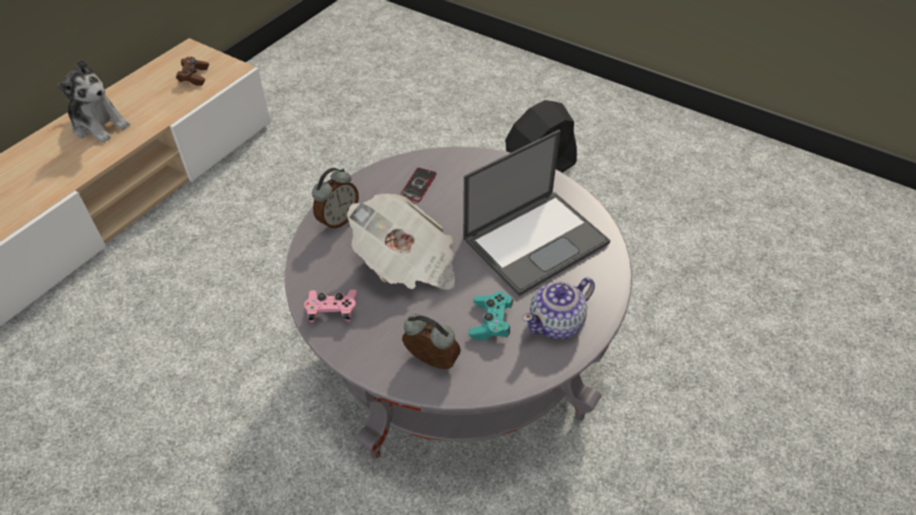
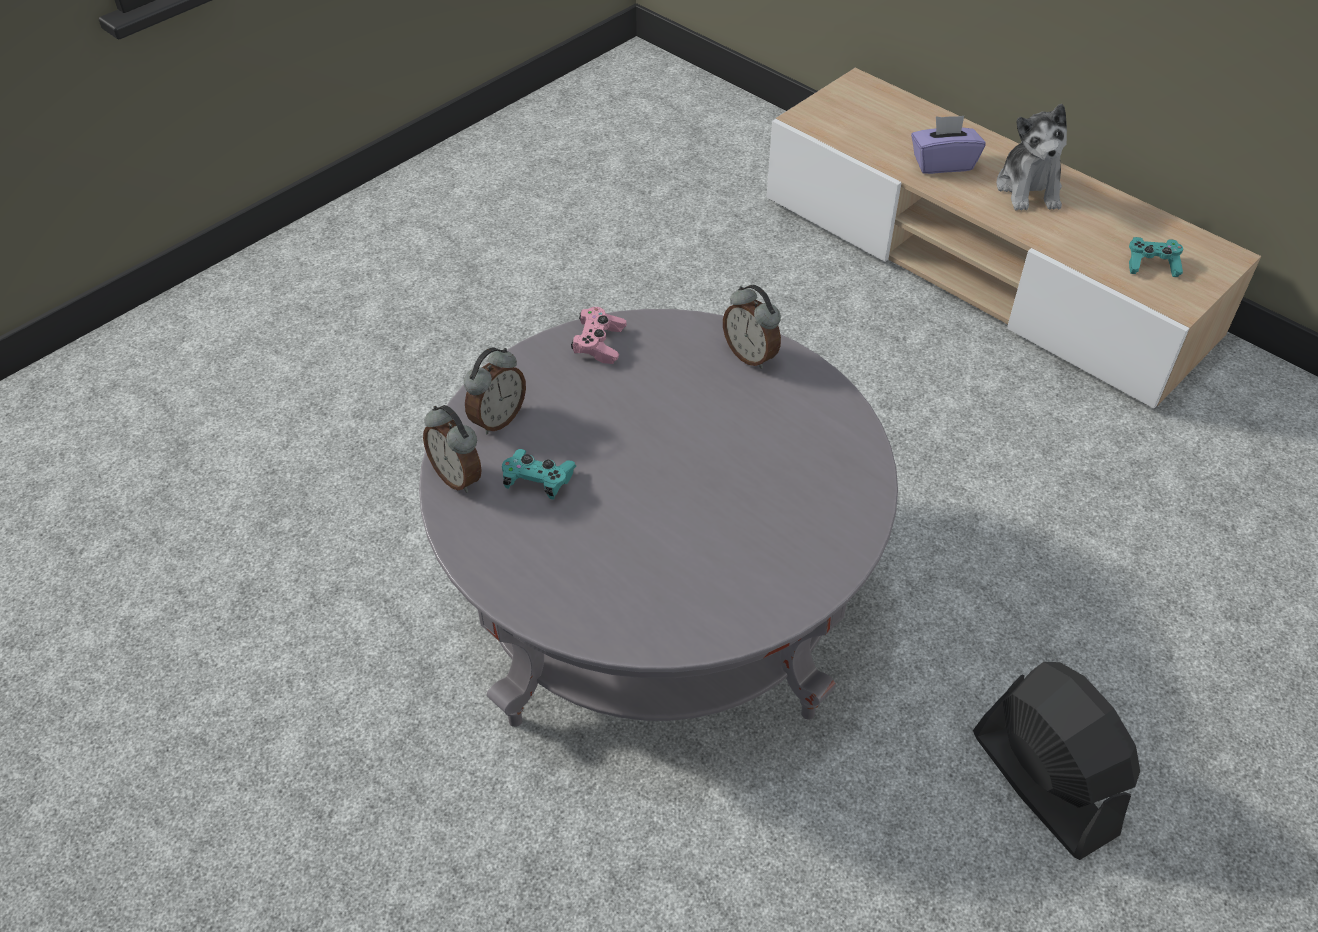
camera: 100 degrees right, 0 degrees up
(55, 168) = (942, 163): none -> purple tissue box
(99, 125) = (1029, 188): plush toy -> plush toy turned 45 degrees counterclockwise
(194, 77) = (1151, 265): brown game controller -> turquoise game controller
(407, 263) = (657, 414): newspaper -> none
(418, 185) = (808, 440): phone -> none
(499, 375) = (458, 477): none -> alarm clock
(536, 240) = (670, 555): laptop -> none
(557, 323) = (516, 547): teapot -> none

